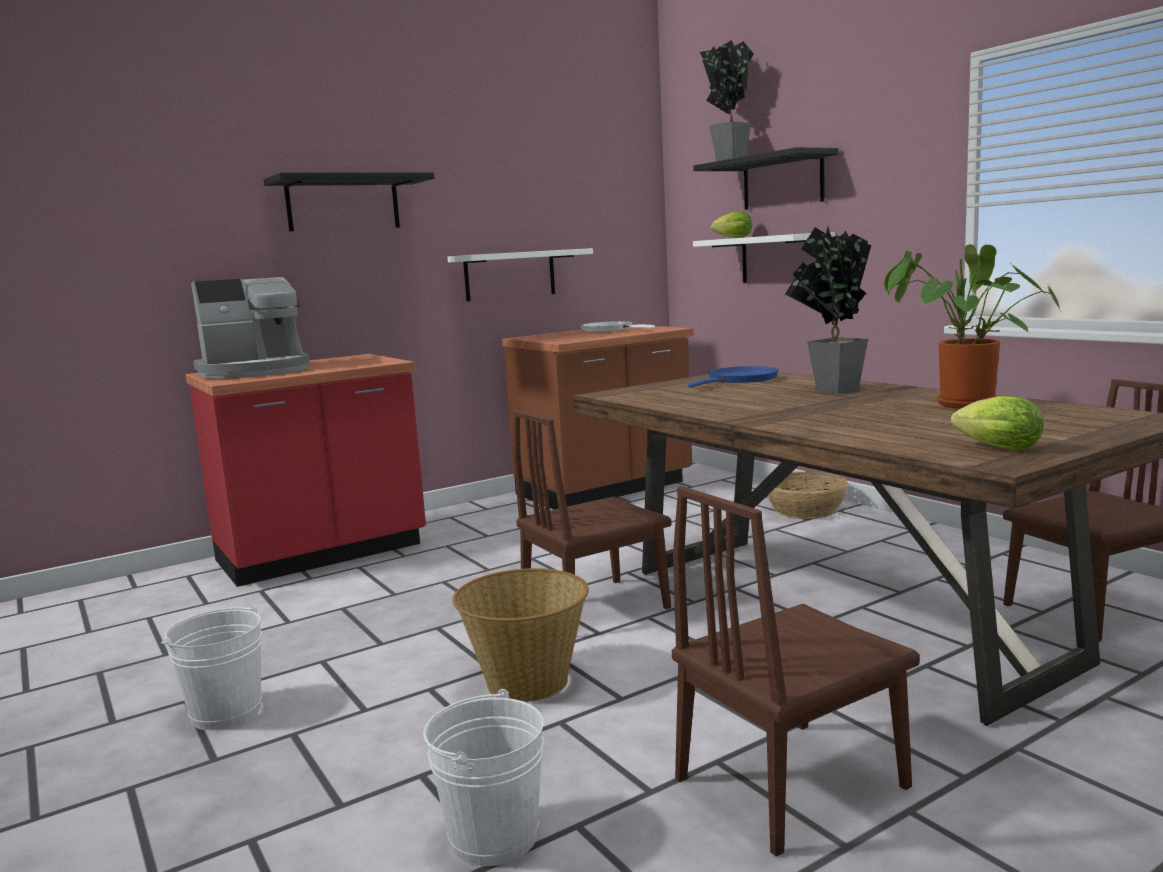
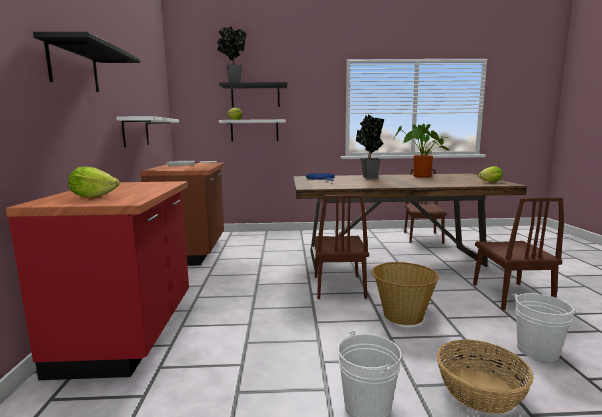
camera: 60 degrees left, 0 degrees up
(256, 371) = (93, 196): coffee machine -> lettuce
(805, 510) = (291, 236): basket -> basket (479, 390)

